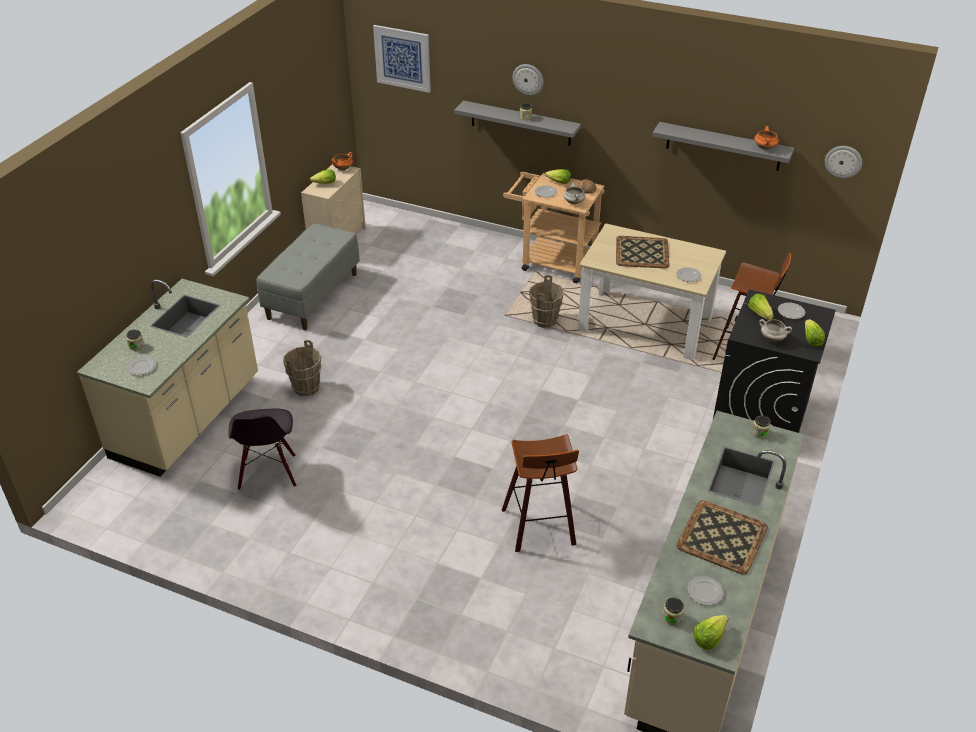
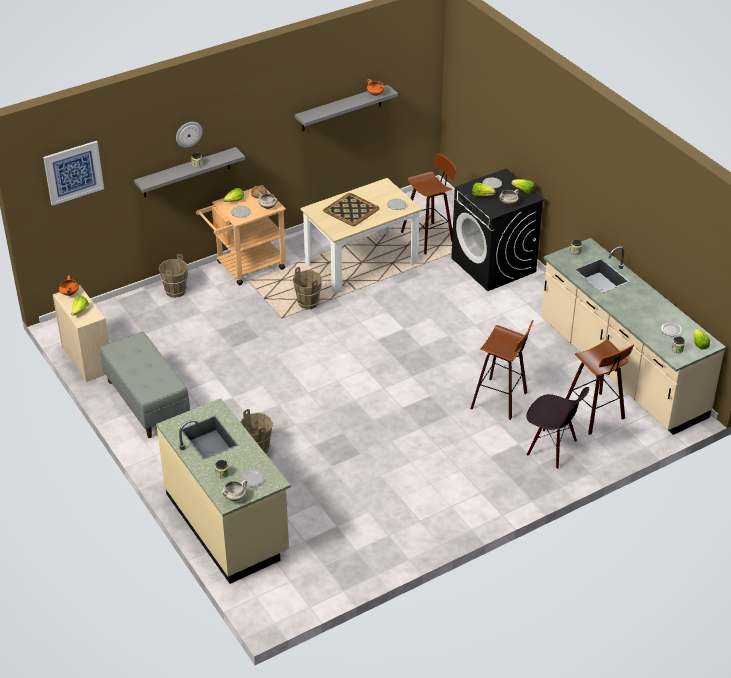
camera: 55 degrees left, 0 degrees up
(106, 368) = (235, 497): none -> white cooking pot
(268, 473) = (331, 502): black chair -> black chair (551, 448)
(474, 241) = (175, 291): none -> brown bucket
(597, 627) = (595, 415): none -> stool
(722, 538) = (639, 305): tray -> none
(843, 161) = (419, 77): wall clock -> none

